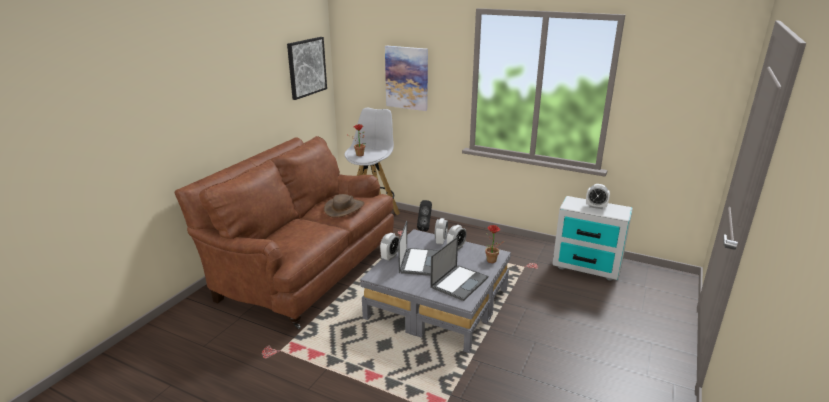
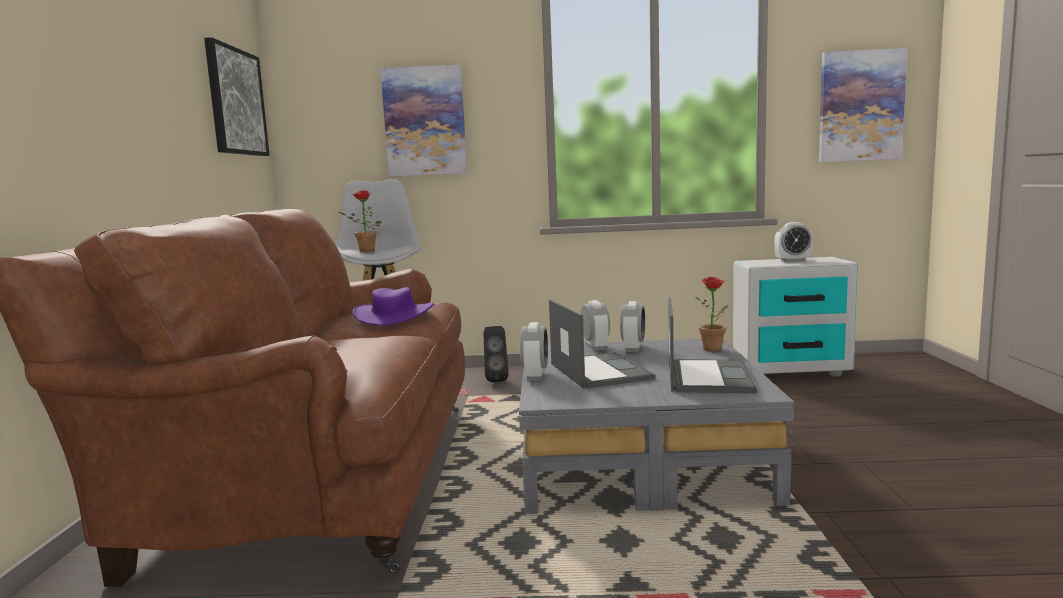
camera: 25 degrees left, 15 degrees down
(344, 208) = (395, 316): brown hat -> purple hat
(680, 110) = (860, 106): none -> picture

